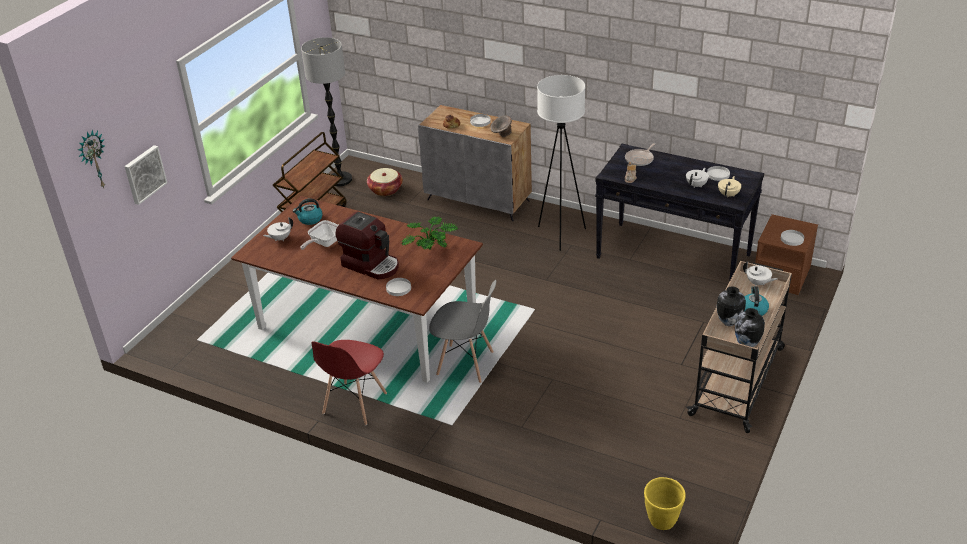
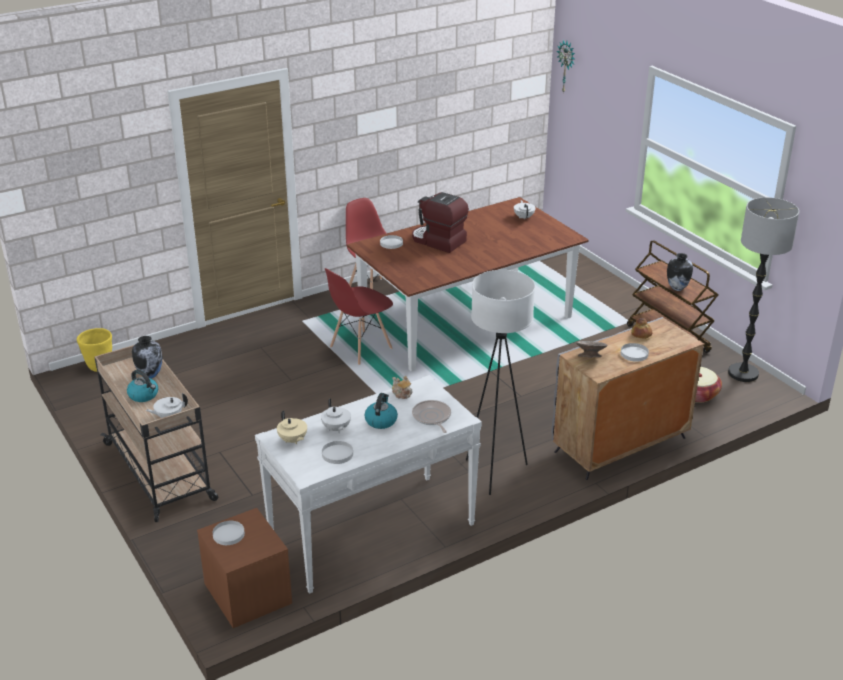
camera: 120 degrees right, 5 degrees down
(144, 174) = (594, 121): picture -> none
(310, 219) = (540, 234): kettle -> kettle (381, 420)
(324, 243) = (494, 231): frying pan -> none
(371, 265) = (438, 241): coffee machine -> coffee machine turned 60 degrees clockwise
(431, 251) = (425, 268): potted plant -> none
(465, 364) = (360, 348): grey chair -> red chair
(673, 256) = (371, 532): black console table -> white console table
(746, 345) = (115, 370): vase -> vase (677, 288)

